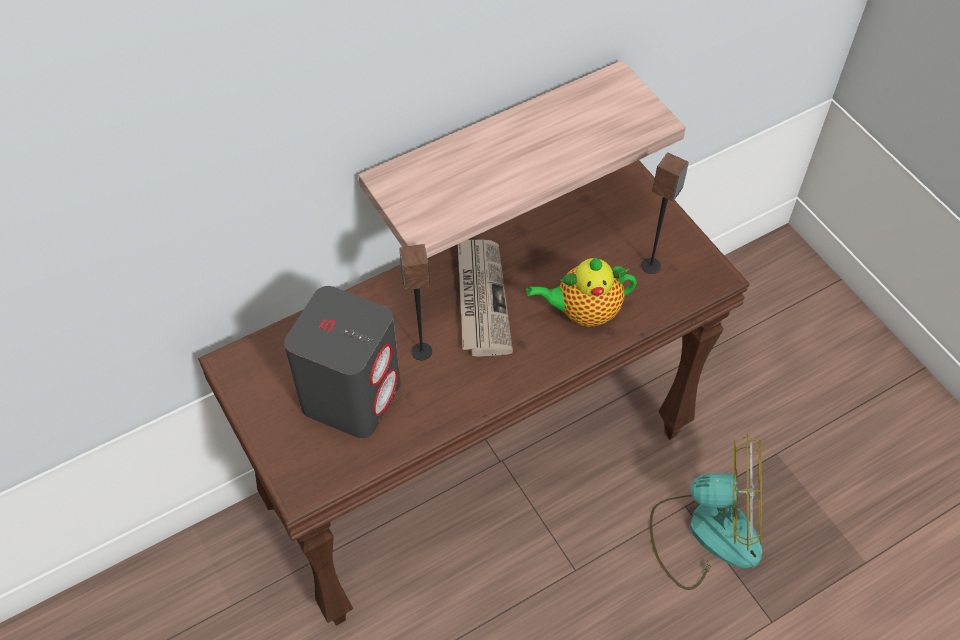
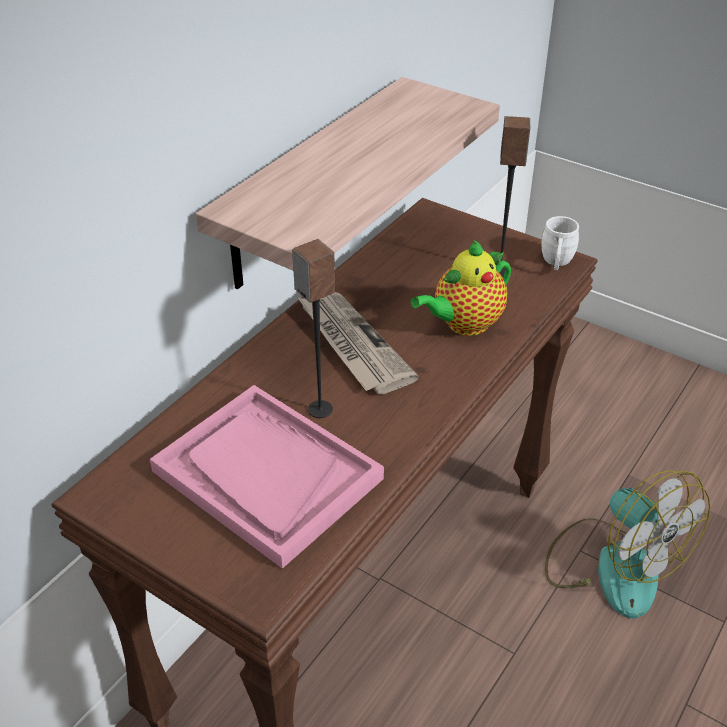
camera: 25 degrees left, 15 degrees down
(352, 395) = (266, 475): grey speaker -> pink tray
(706, 531) = (613, 565): fan -> fan turned 75 degrees clockwise
(707, 275) = (556, 263): none -> white mug

